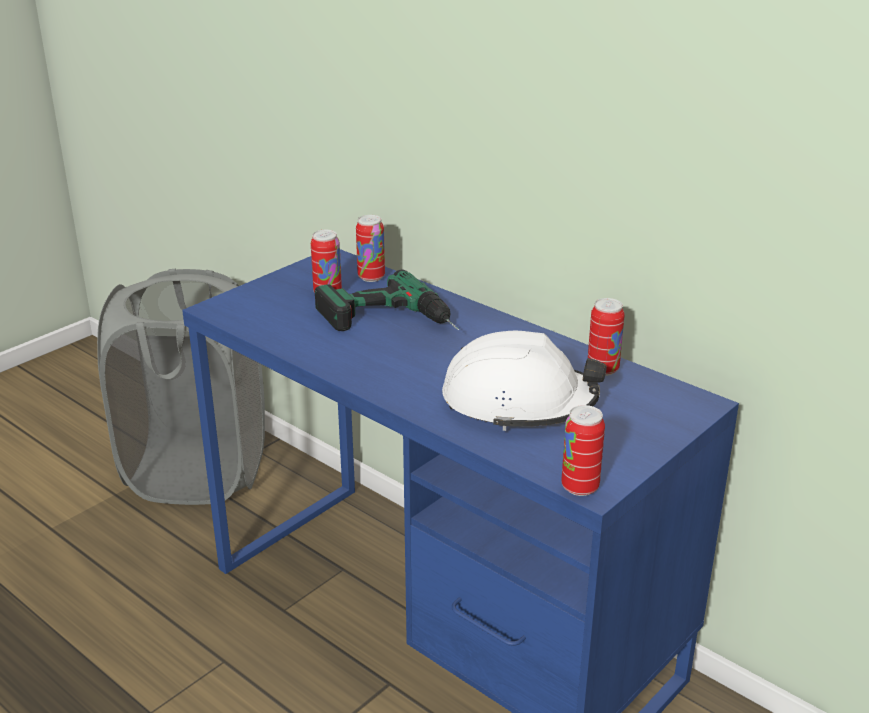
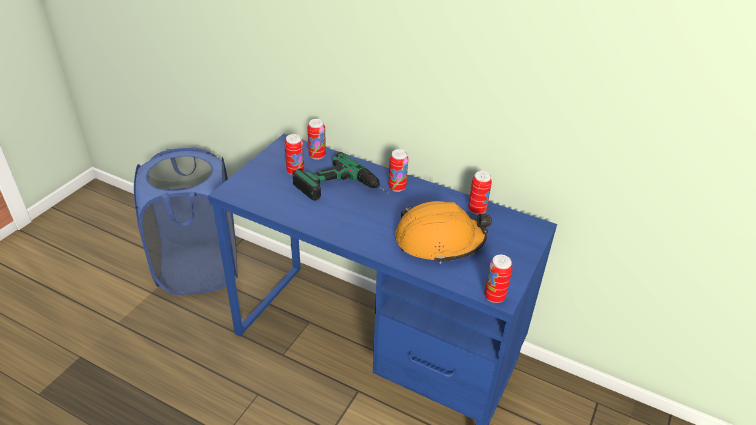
camera: 15 degrees left, 10 degrees up
(197, 471) = (199, 268): grey laundry basket -> blue laundry basket
(480, 328) = (397, 187): none -> can
(518, 403) = (439, 241): white hard hat -> orange hard hat

